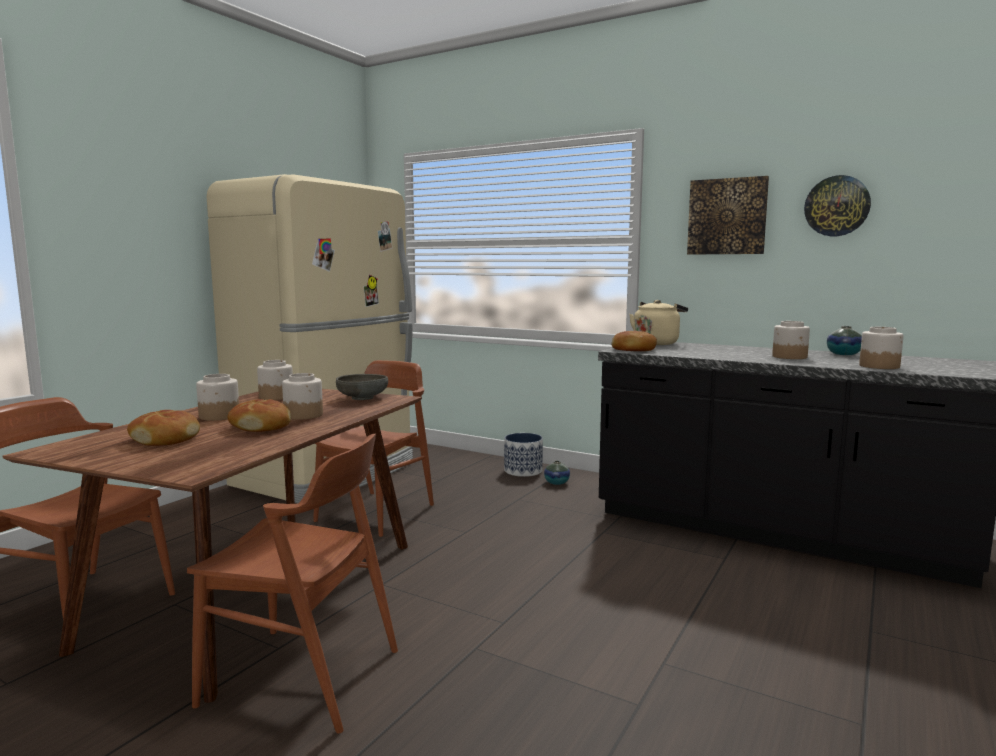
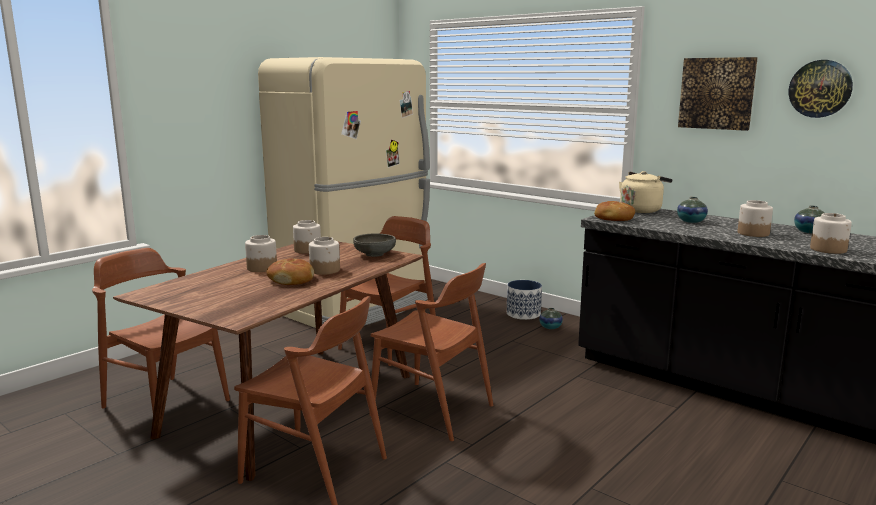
camera: 10 degrees right, 5 degrees up
(165, 439) = (222, 288): bread -> none
(444, 584) = (432, 410): none -> brown chair
(716, 350) = (691, 221): none -> vase

